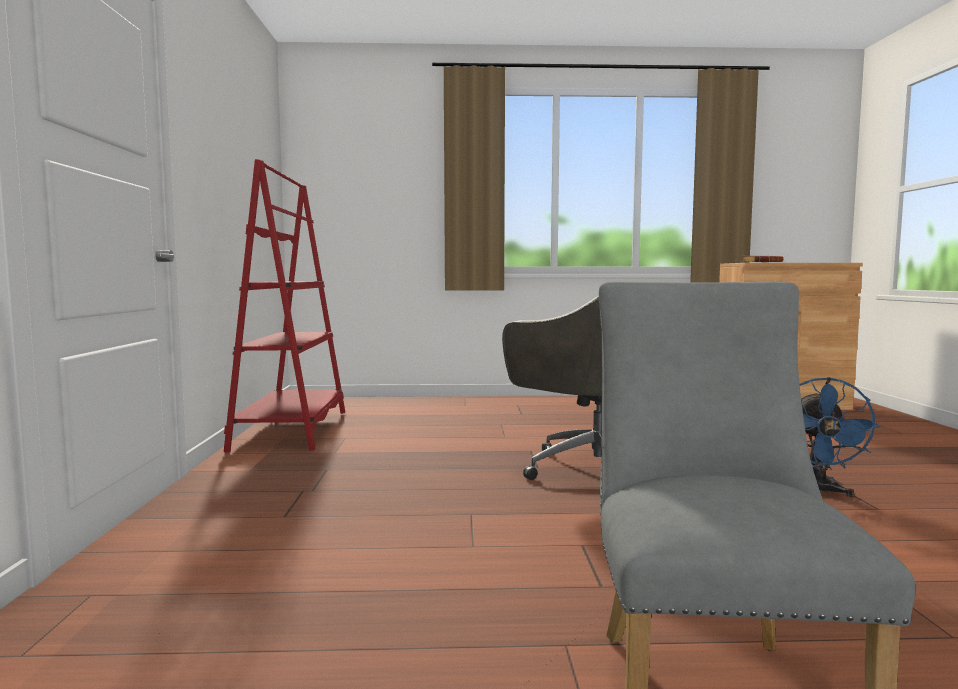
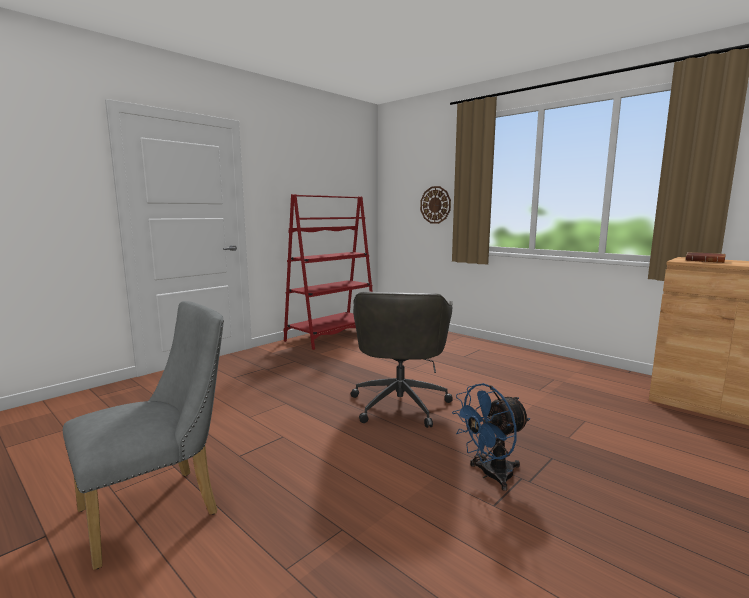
camera: 45 degrees right, 5 degrees up
(403, 209) = (435, 205): none -> wall clock

